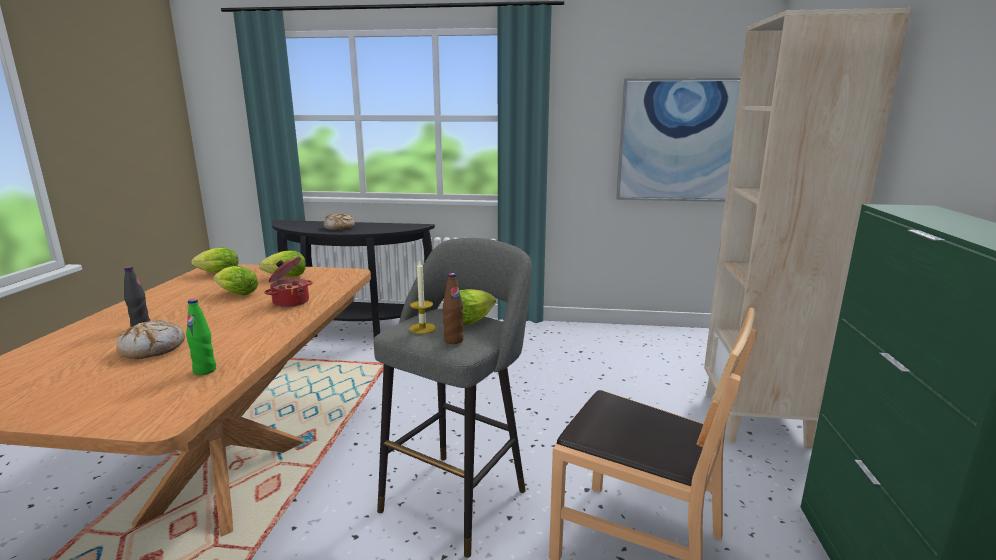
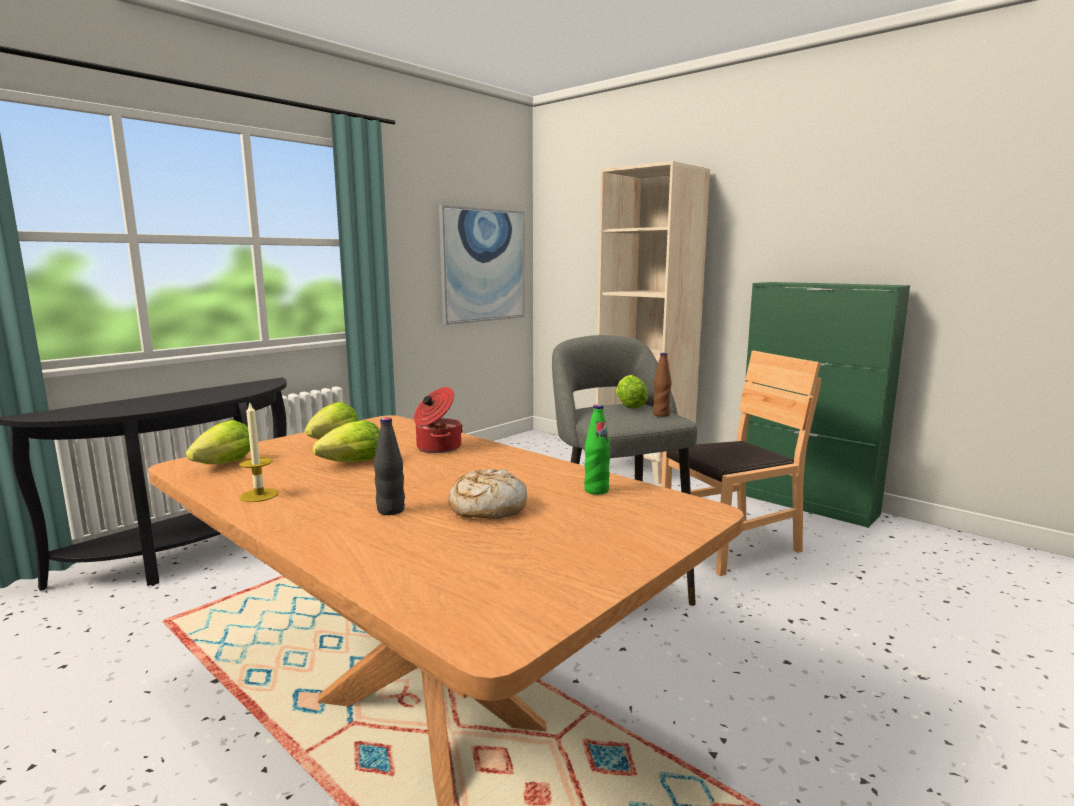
camera: 55 degrees left, 5 degrees down
(339, 227) = (170, 401): bread -> none
(422, 328) = (623, 417): candle -> candle (259, 495)

